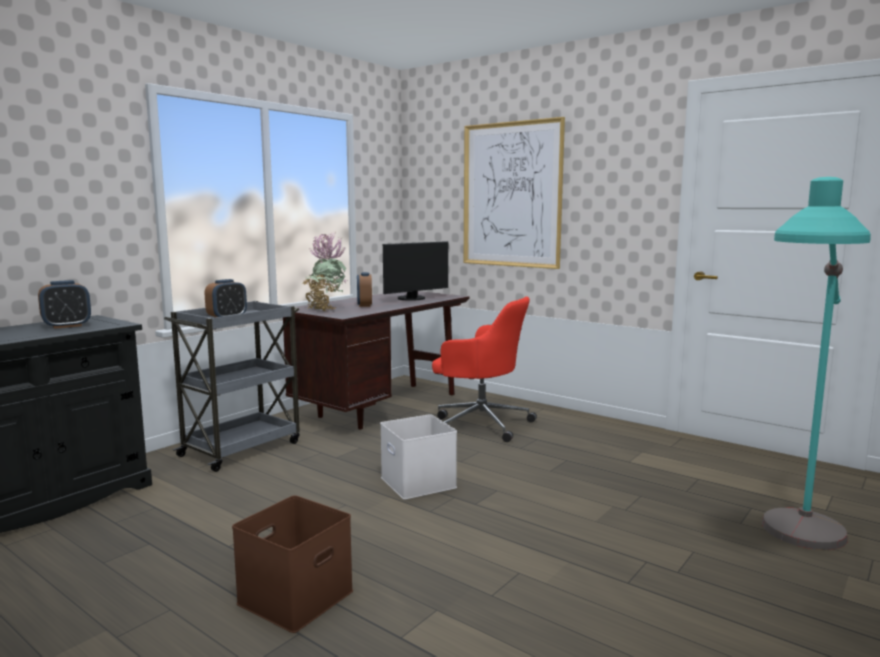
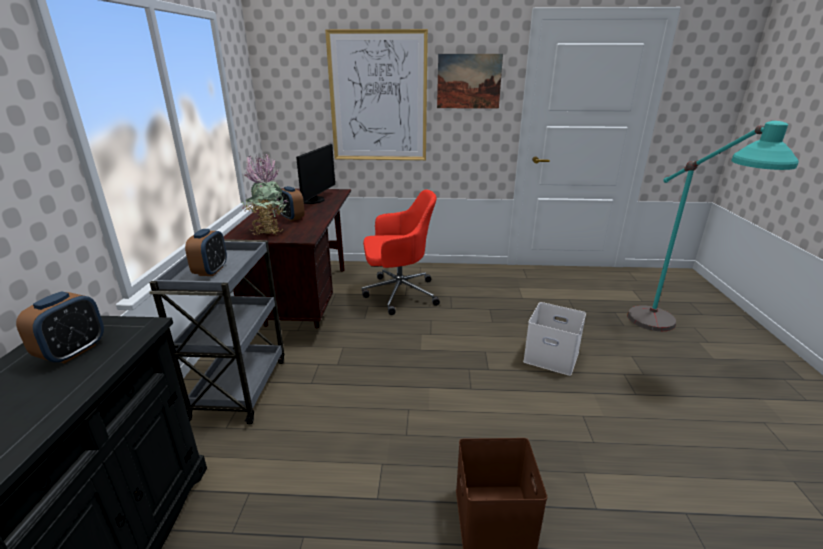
camera: 35 degrees left, 15 degrees up
(420, 482) = (430, 365): white storage box -> white storage box (552, 356)
(610, 173) = (469, 81): none -> picture

